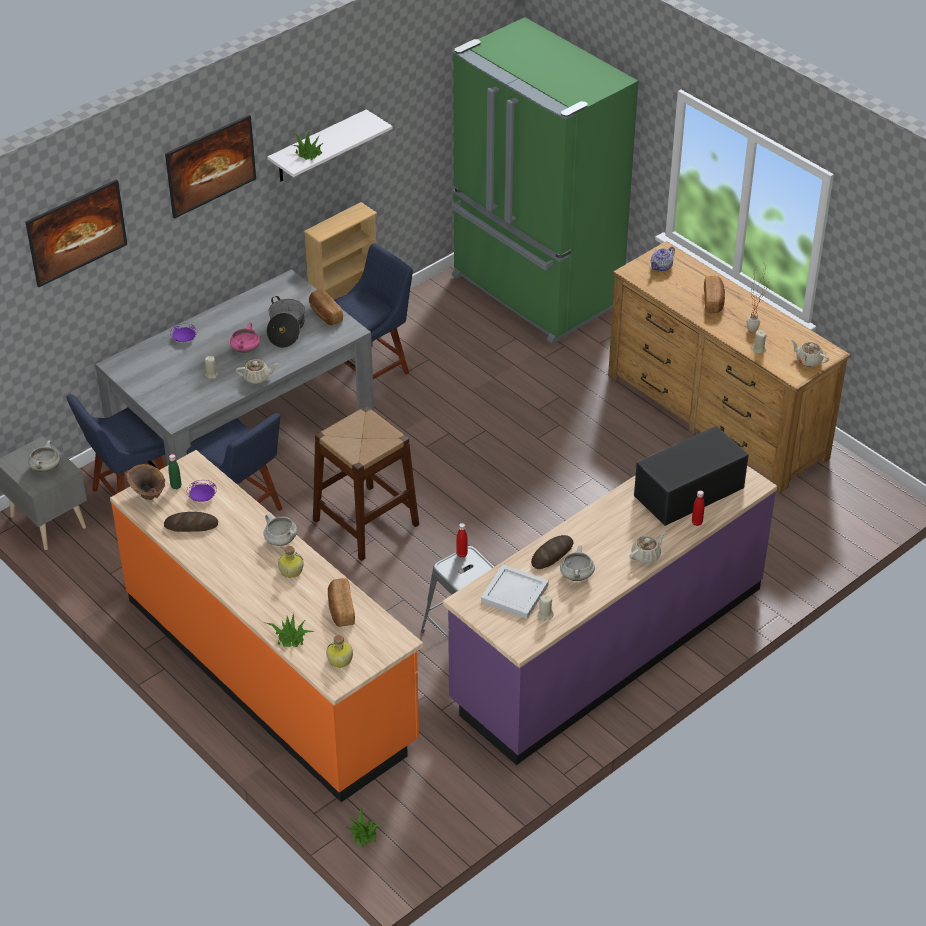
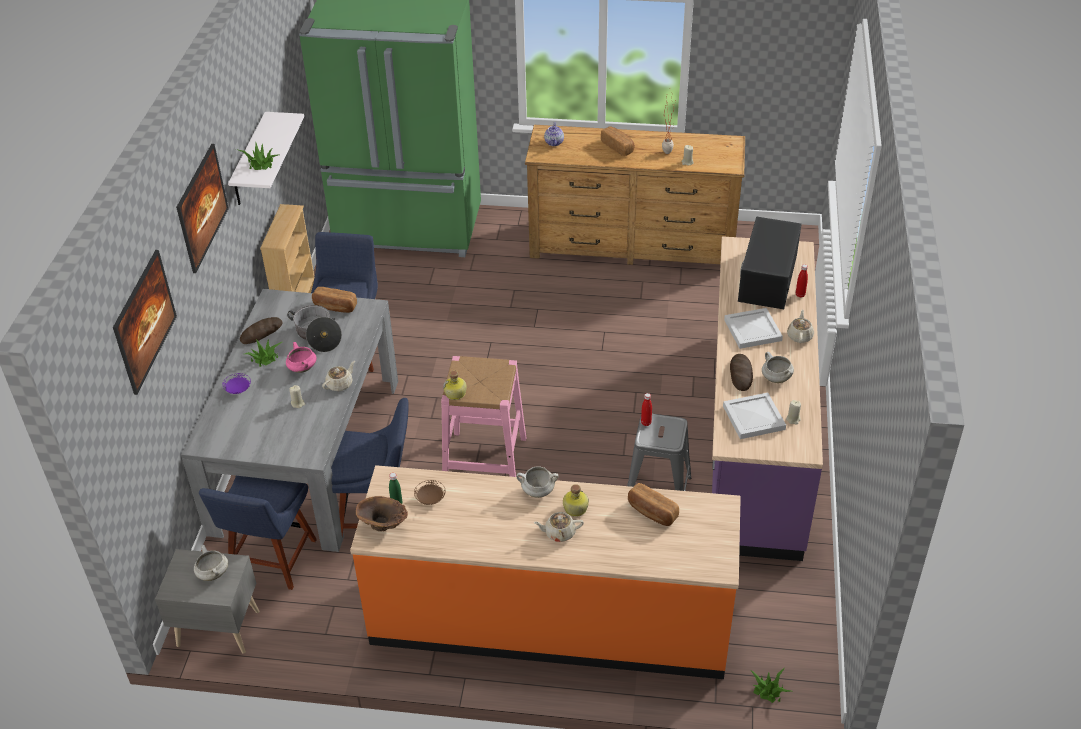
camera: 40 degrees left, 0 degrees up
(191, 525) = (450, 526): bread -> bread (261, 333)
(202, 497) = (430, 498): purple plate -> brown plate
(290, 637) = (643, 559): potted plant -> potted plant (264, 358)
(339, 660) = (701, 550): bottle -> bottle (456, 394)
(365, 522) = (484, 460): brown stool -> pink stool
(613, 526) = (753, 329): none -> white tray
(808, 360) = (726, 153): beige teapot -> beige teapot (559, 533)

